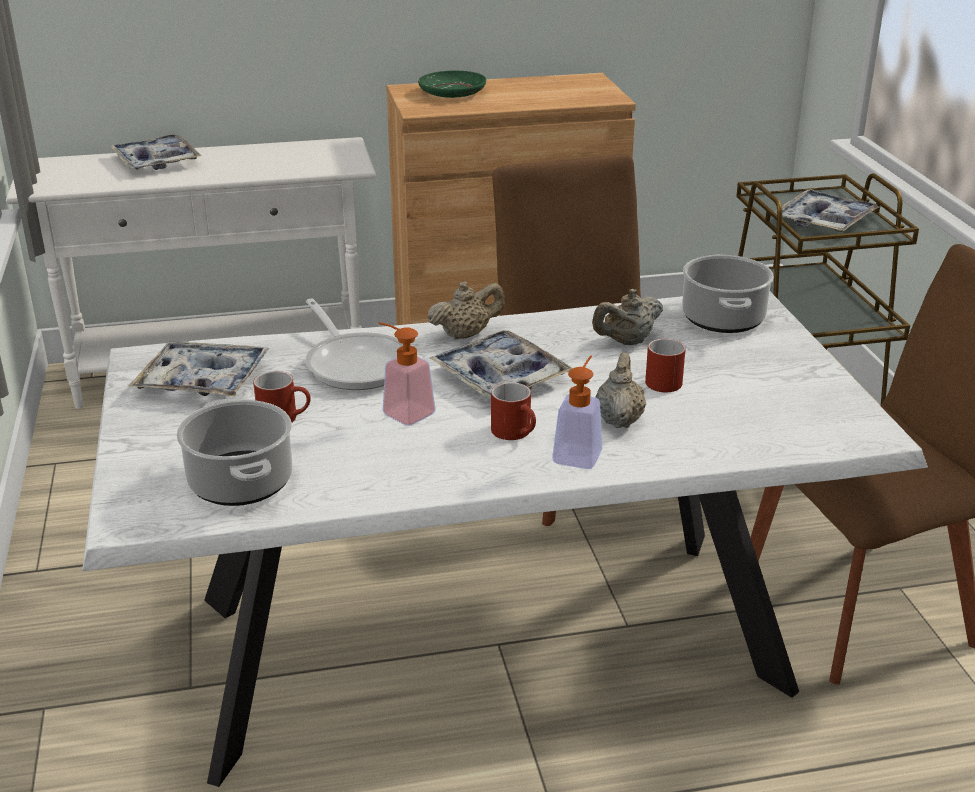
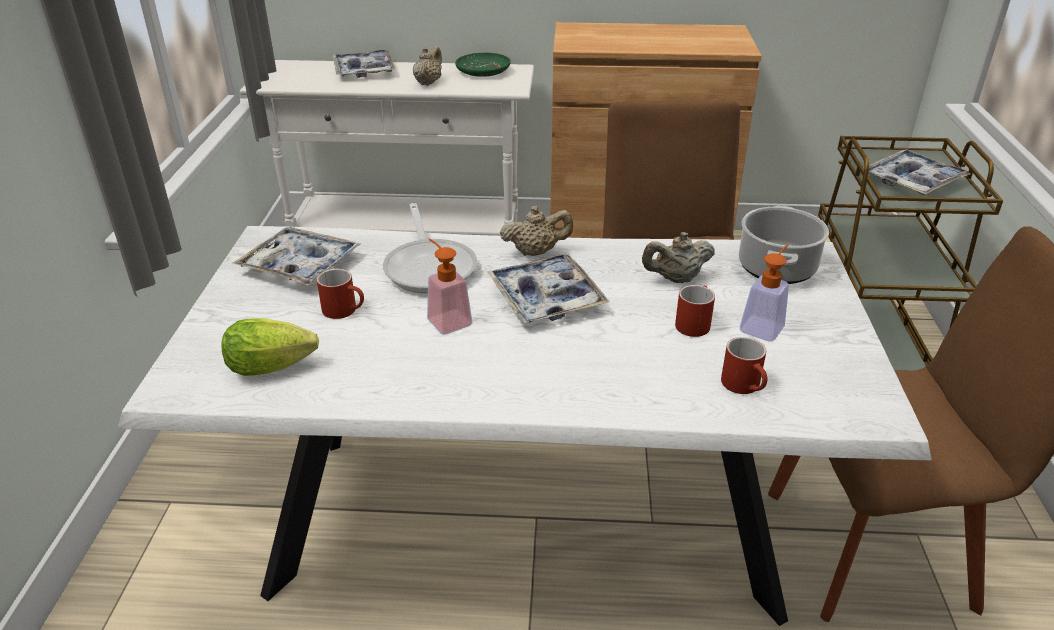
camera: 15 degrees right, 5 degrees up
(239, 482) = (276, 367): cooking pot -> lettuce
(453, 93) = (606, 33): green plate -> green plate (483, 72)
(517, 433) = (534, 357): red mug -> red mug (746, 386)
(579, 452) = (582, 387): soap dispenser -> soap dispenser (764, 325)
(619, 419) = (634, 358): beige teapot -> beige teapot (428, 82)

